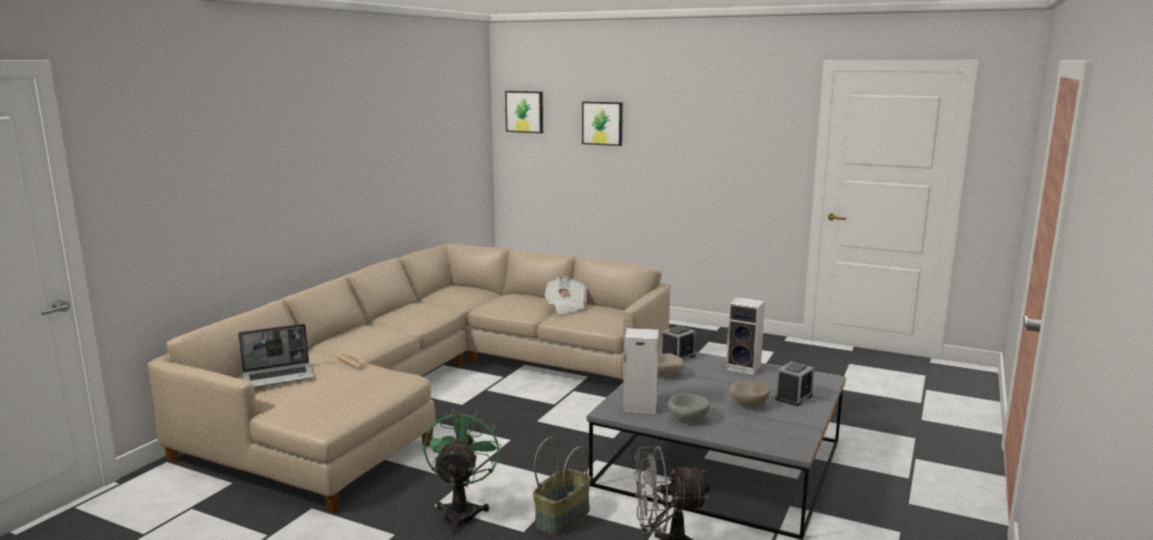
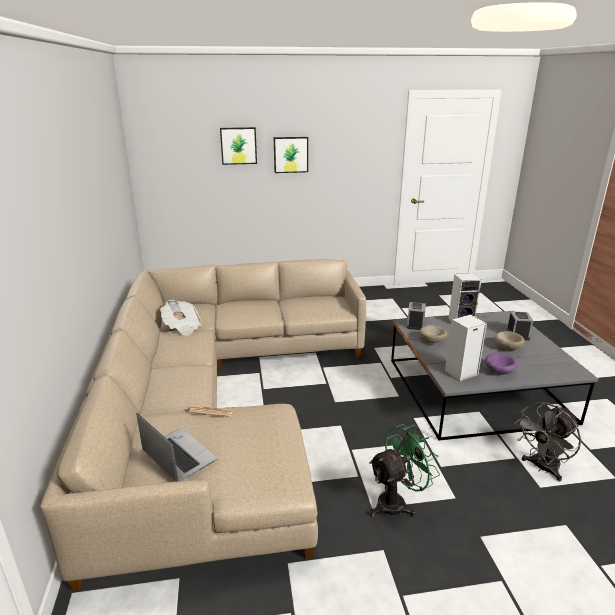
camera: 35 degrees left, 10 degrees up
(279, 377) = (178, 456): laptop -> laptop turned 75 degrees counterclockwise
(462, 511) = (397, 502): green fan -> green fan turned 90 degrees clockwise
(525, 111) = (162, 139): picture -> picture (290, 154)
(562, 517) = (459, 473): basket -> none
(565, 307) = (289, 304): newspaper -> newspaper (182, 327)
(687, 418) = (498, 371): grey bowl -> purple bowl

